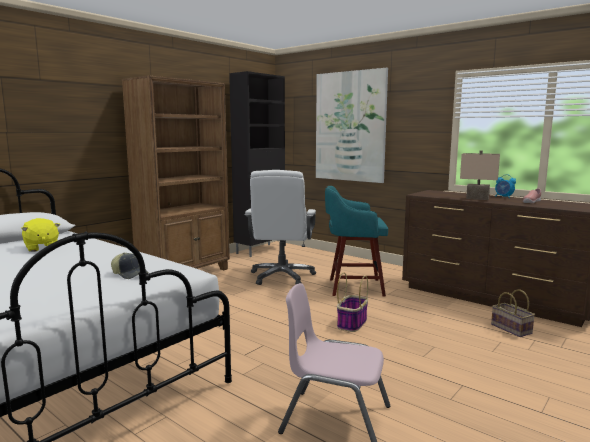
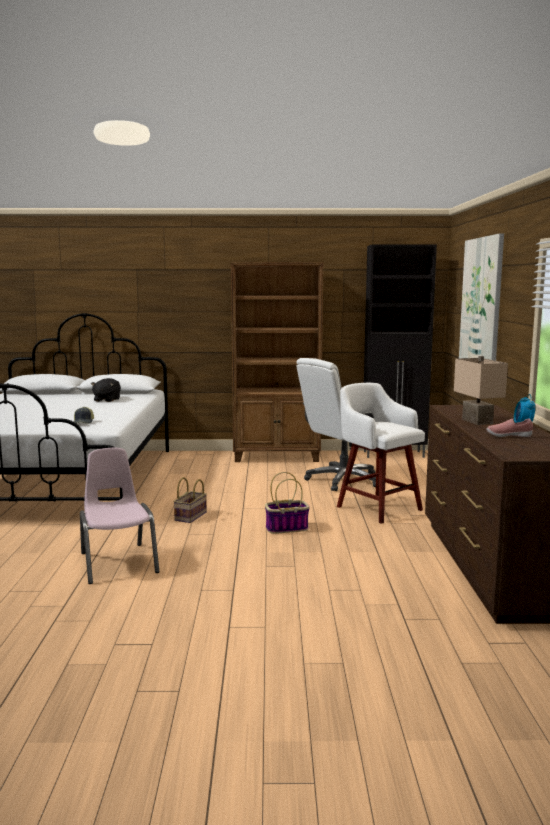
camera: 50 degrees right, 0 degrees up
(41, 247) = (106, 400): yellow plush toy -> black plush toy
(353, 287) = (377, 507): turquoise stool -> white stool
(512, 329) = (409, 590): basket -> basket (191, 517)

